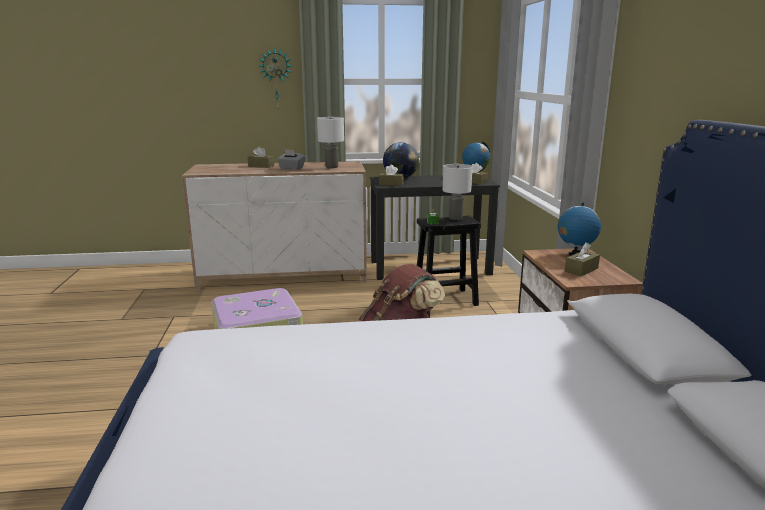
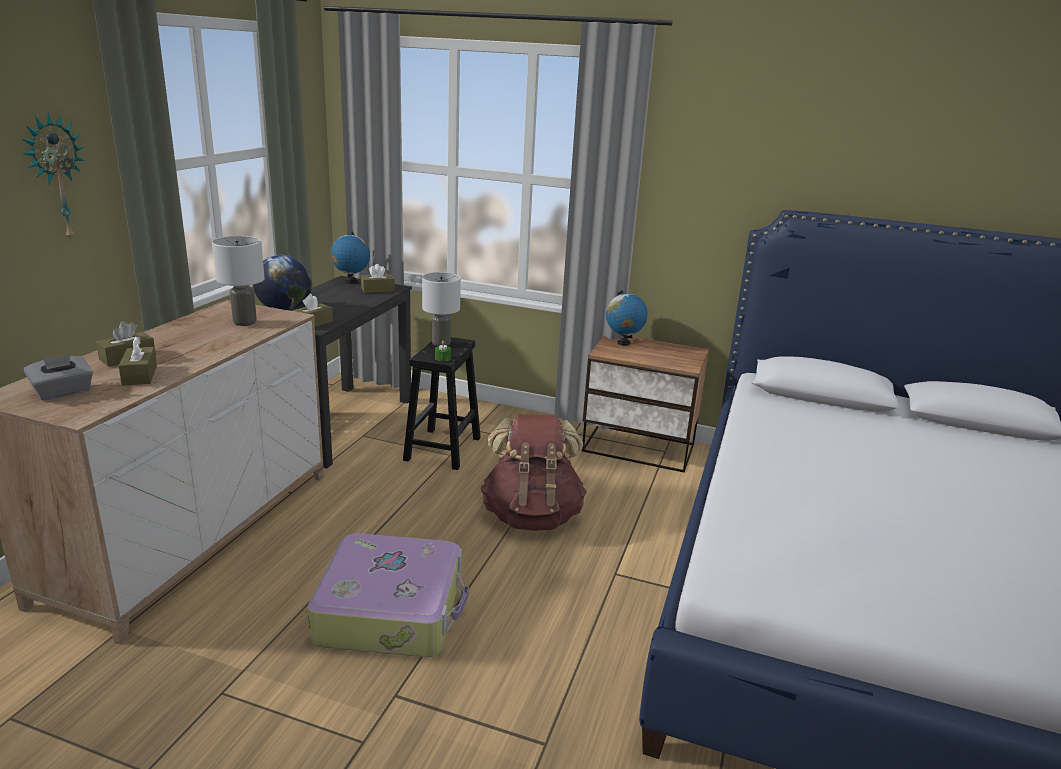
camera: 65 degrees left, 5 degrees up
(291, 168) = (198, 344): grey tissue box -> grey tissue box (63, 392)
(581, 270) = (663, 355): brown tissue box -> brown tissue box (140, 375)

